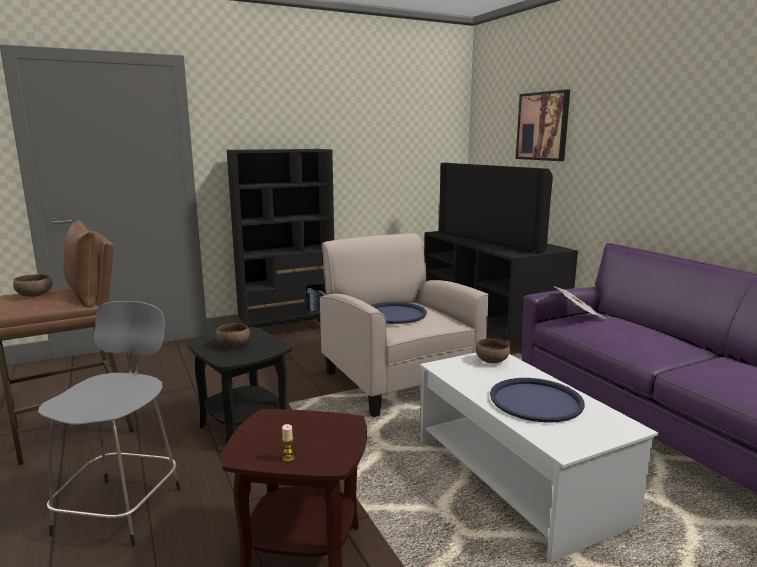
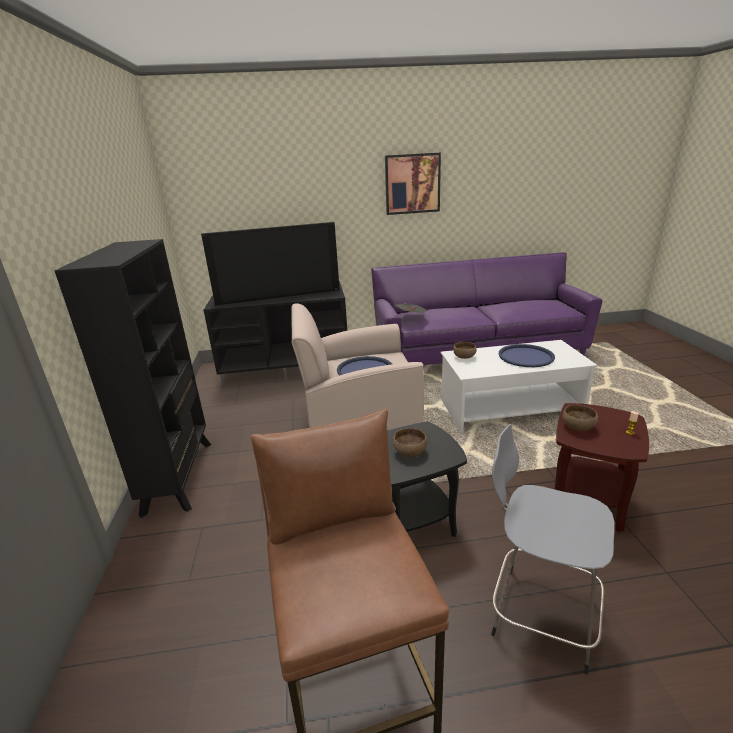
camera: 70 degrees left, 10 degrees up
(35, 295) = (333, 569): brown bowl -> brown bowl (577, 427)
(543, 126) = (277, 186): picture -> picture (412, 184)

